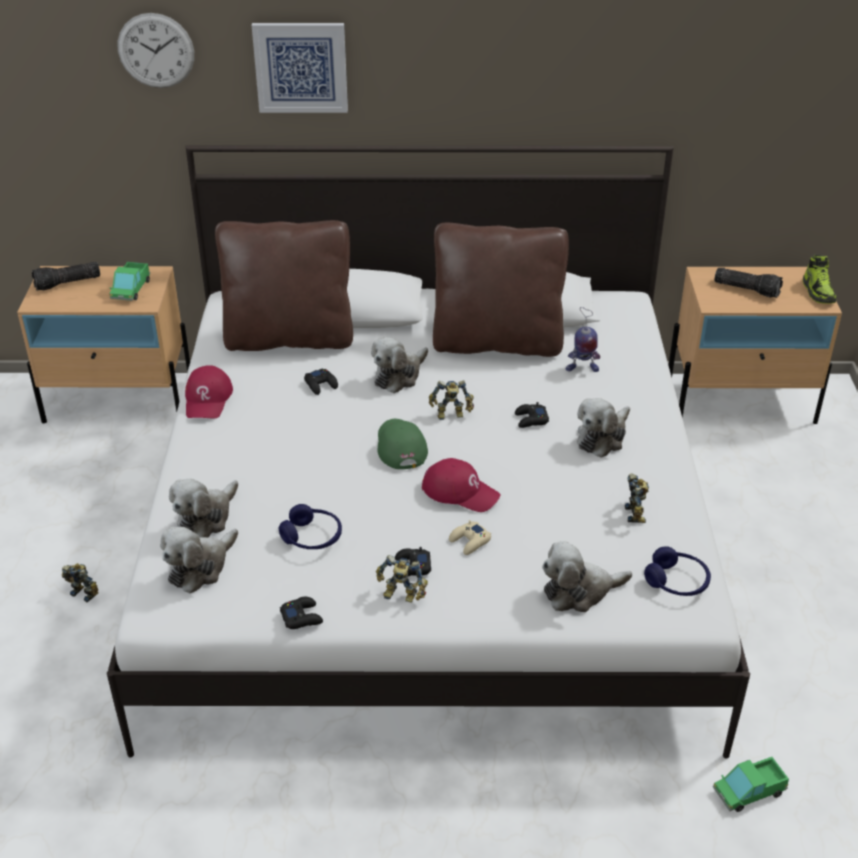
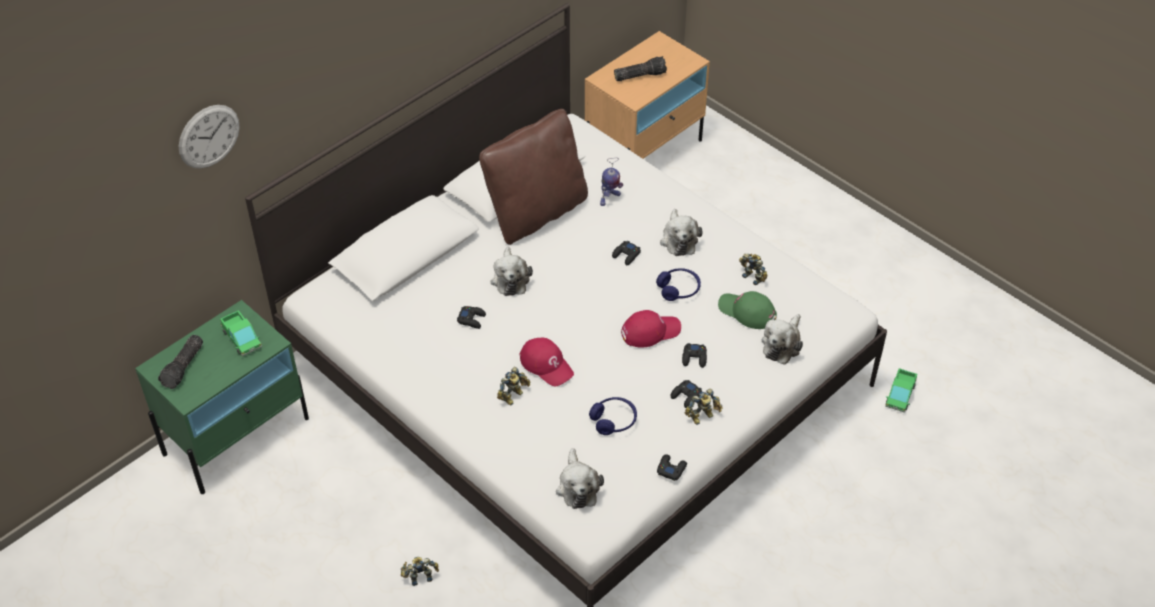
camera: 45 degrees left, 10 degrees up
(120, 401) = (237, 436): beige nightstand -> green nightstand
(206, 518) = (535, 456): plush toy -> none
(208, 399) = (415, 381): red cap -> red cap (547, 364)
(289, 338) = (400, 300): brown pillow -> none
(301, 67) = (317, 87): picture -> none
(400, 446) = (579, 327): green cap -> green cap (747, 312)
(451, 415) = (579, 284): toy robot -> toy robot (514, 396)
(470, 541) = (694, 358): beige game controller -> black game controller
(677, 582) = (818, 303): blue headphones -> blue headphones (678, 289)
(818, 292) = (680, 52): shoe -> none

